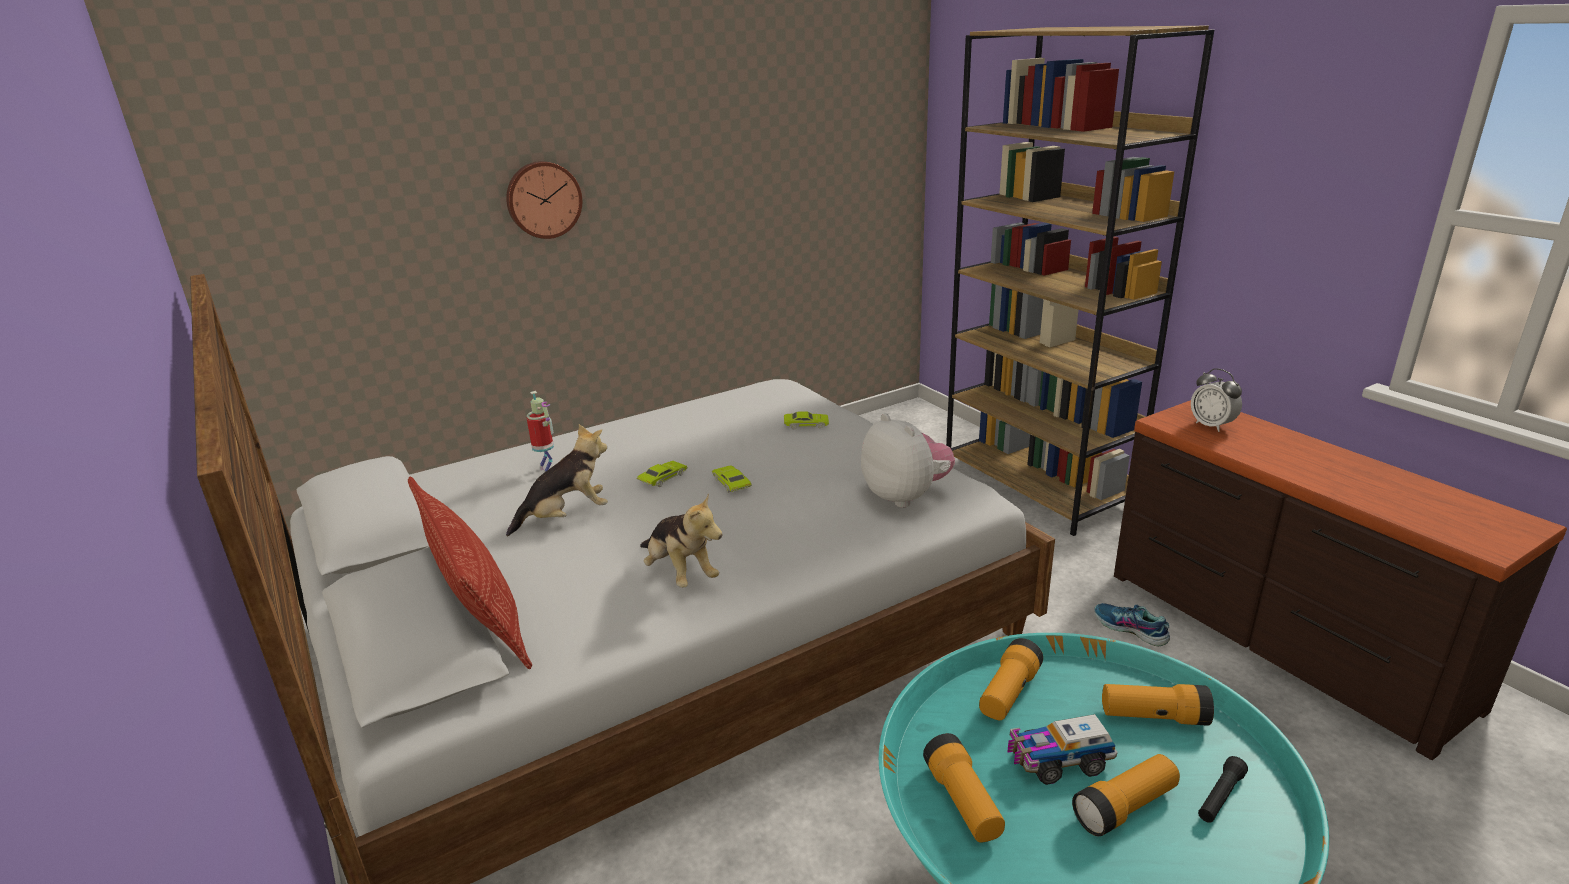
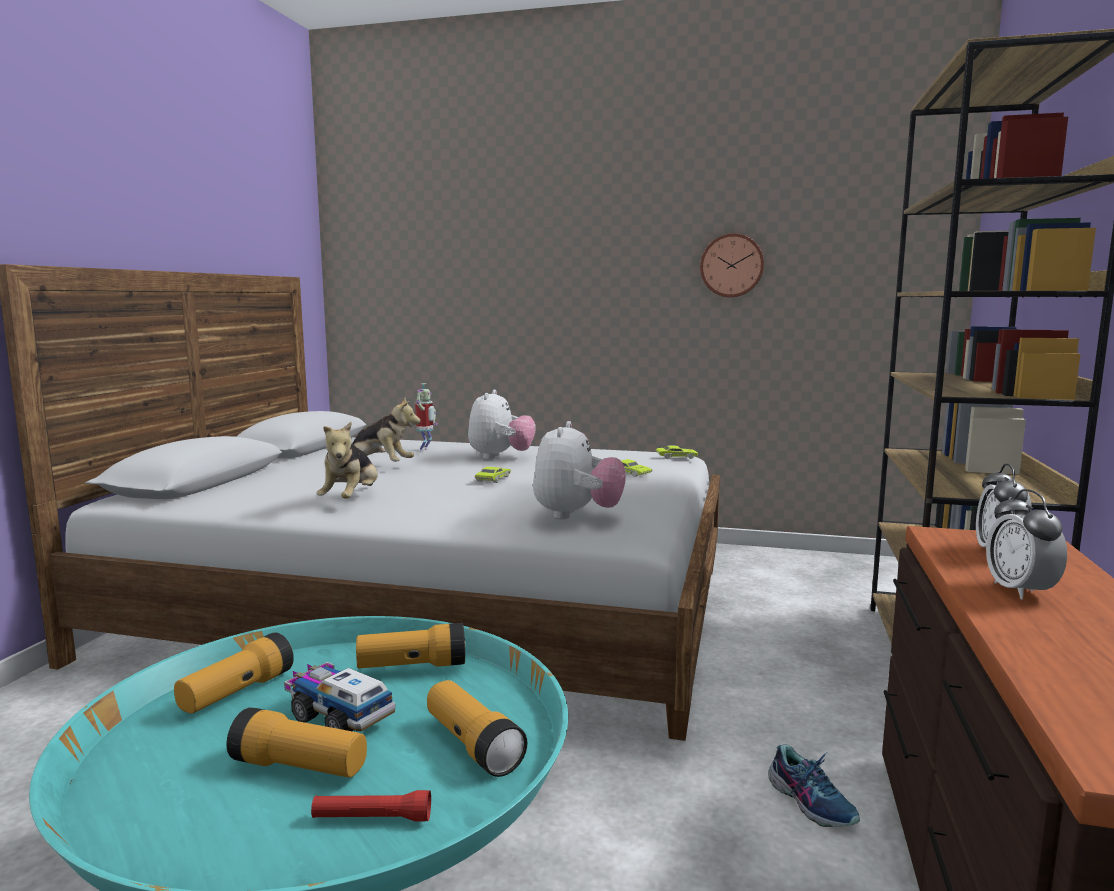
camera: 45 degrees right, 15 degrees down
(480, 614) = (240, 482): pillow -> none
(543, 199) = (546, 273): wall clock -> wall clock (731, 265)
(649, 449) = (500, 457): none -> plush toy
(663, 478) = (467, 467): green toy car -> green toy car (676, 457)
(1130, 629) = (812, 802): shoe -> shoe turned 150 degrees clockwise
(1220, 797) = (372, 818): black flashlight -> red flashlight
(1277, 455) = (1020, 591): none -> alarm clock

